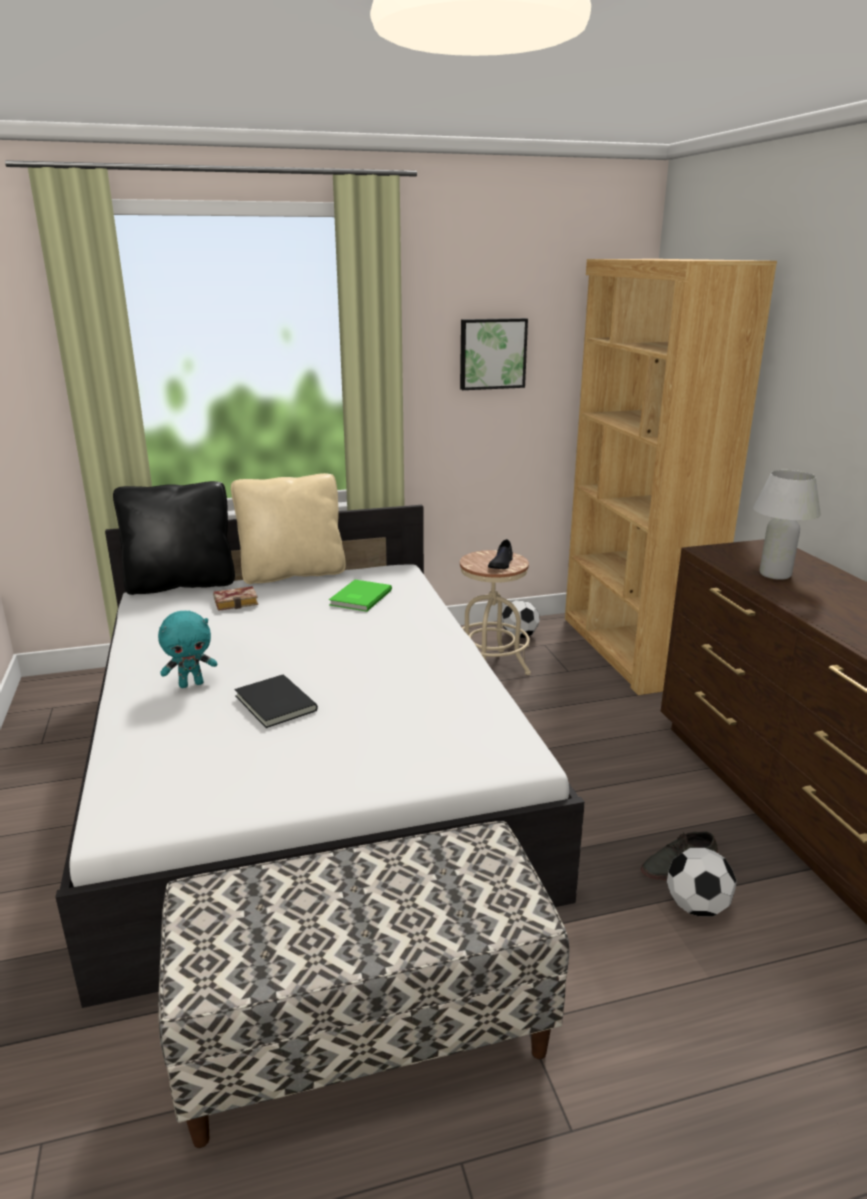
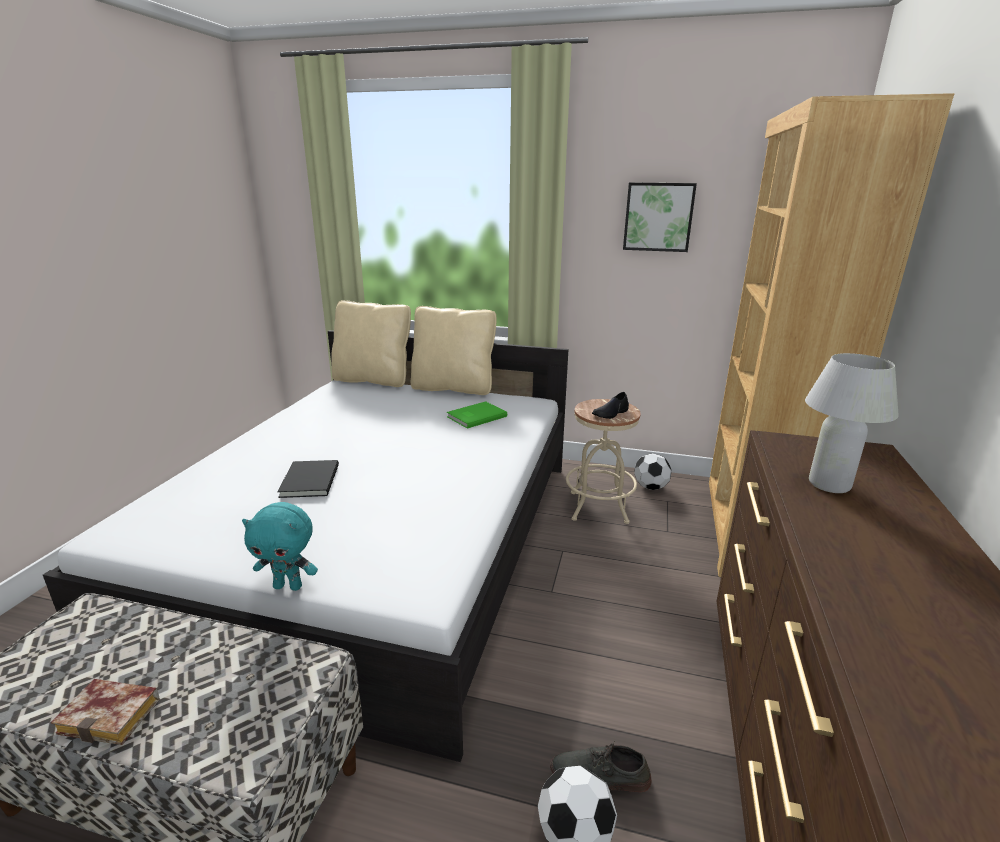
camera: 30 degrees right, 0 degrees up
(181, 584) = (373, 380): black pillow -> beige pillow
(191, 684) = (283, 450): turquoise plush toy -> turquoise plush toy (289, 586)
(237, 602) = (388, 400): book -> book (115, 715)

